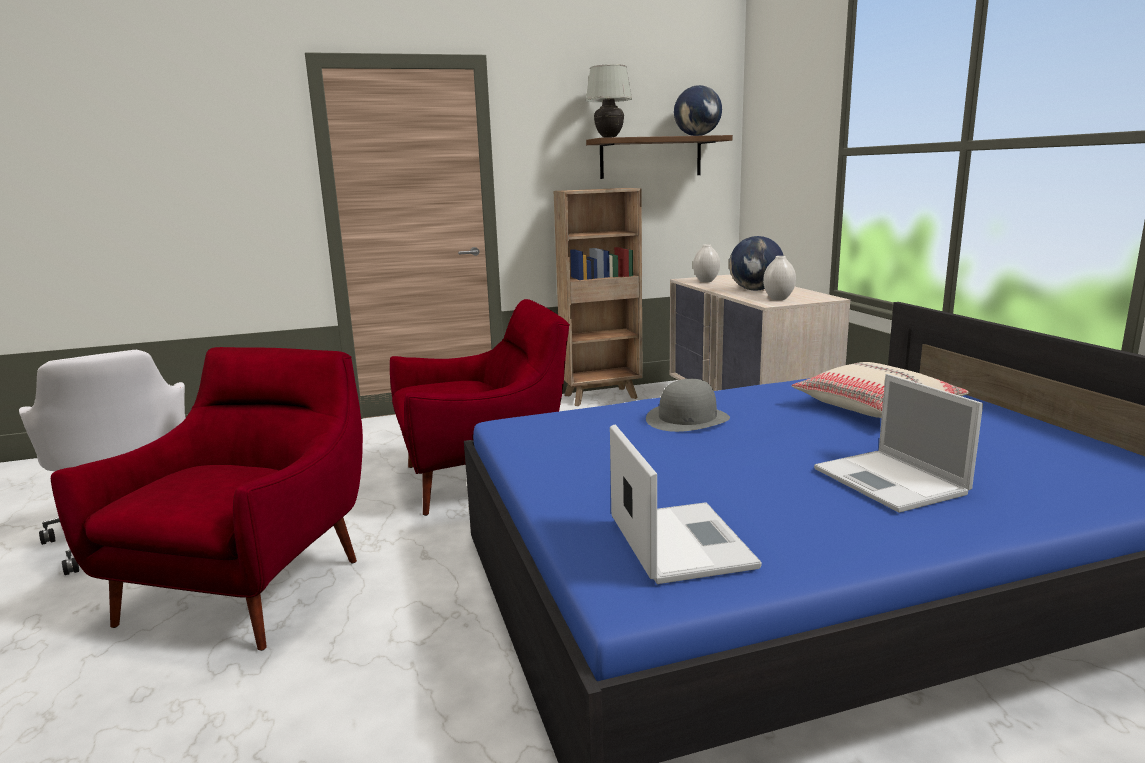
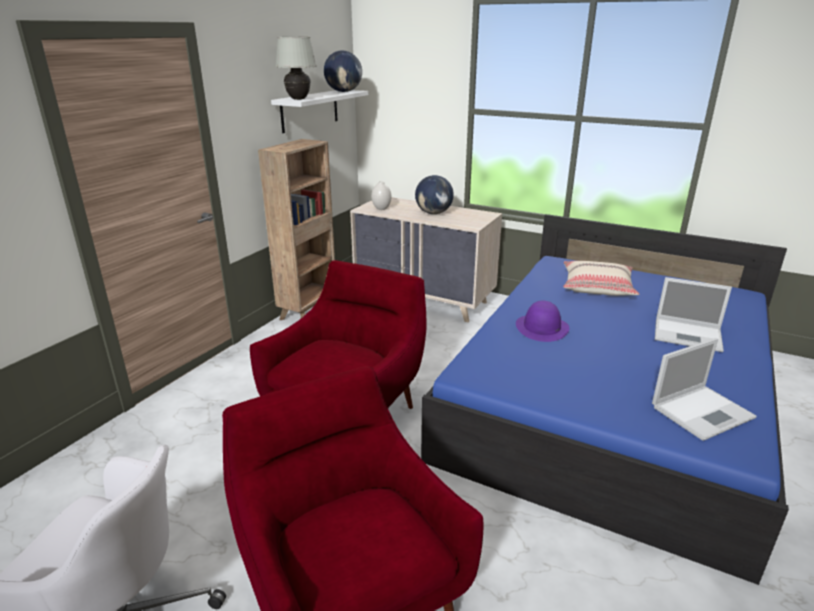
camera: 45 degrees left, 10 degrees up
(651, 157) = (310, 110): brown shelf -> white shelf
(678, 541) = (703, 411): laptop -> laptop turned 120 degrees clockwise
(687, 419) = (542, 327): grey hat -> purple hat
(778, 299) = (467, 220): white vase -> none

